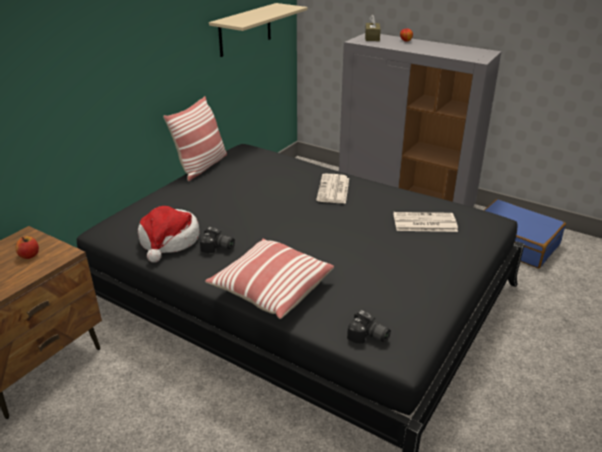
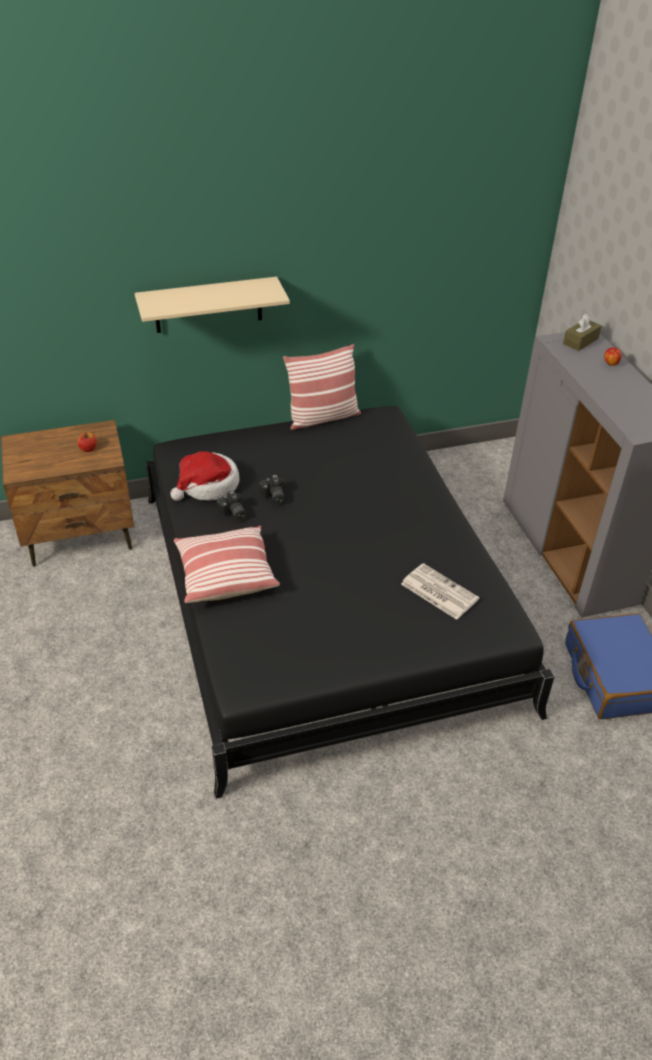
camera: 40 degrees right, 10 degrees up
(245, 29) = (441, 278): beige shelf -> beige shelf (208, 305)
(333, 190) = (406, 507): newspaper -> none
(368, 337) = (239, 659): camera -> camera (273, 497)

